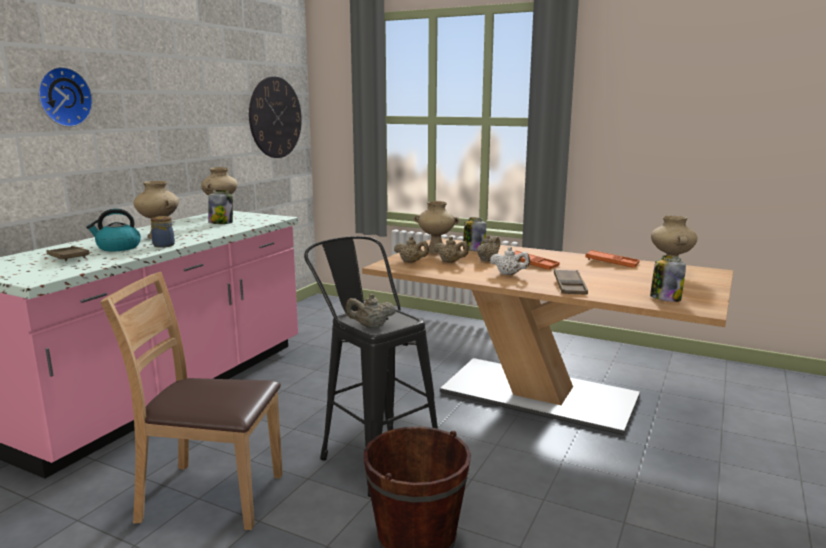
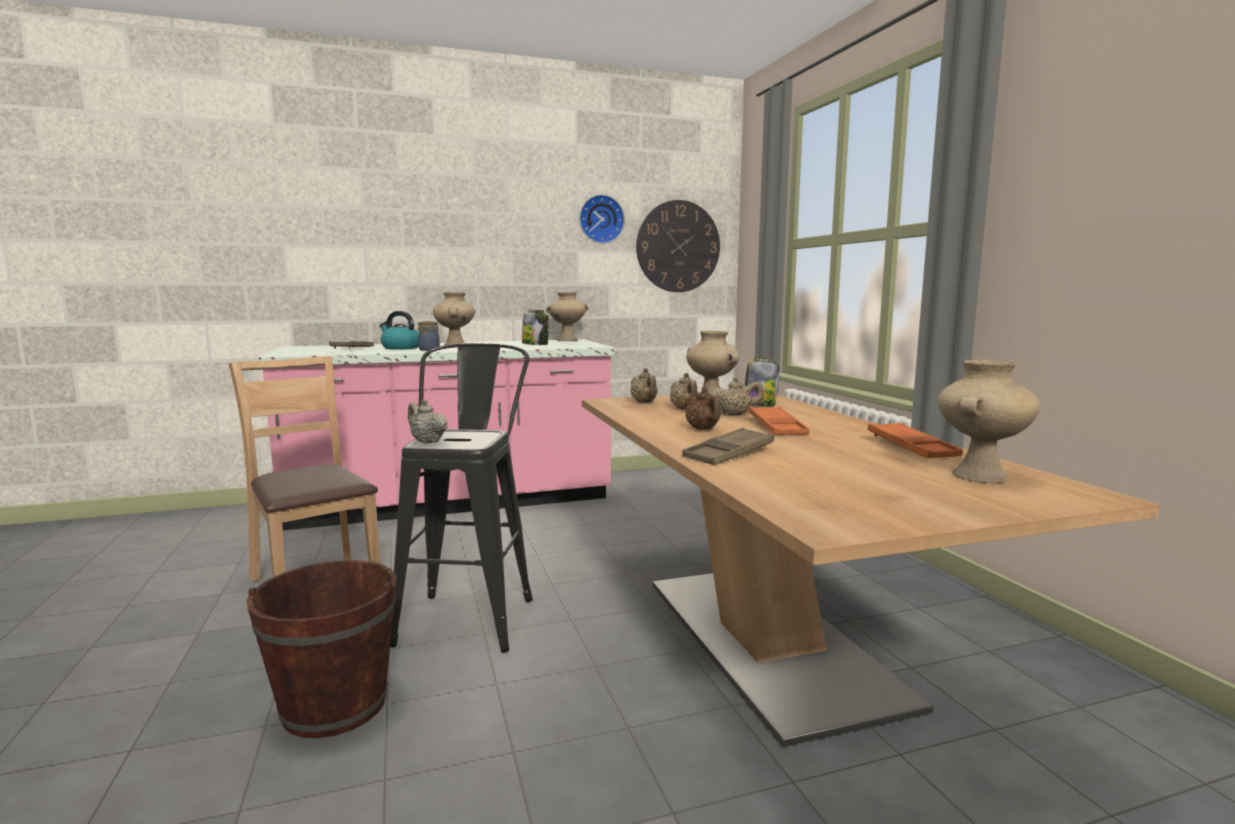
camera: 45 degrees right, 5 degrees down
(63, 97) = (410, 215): wall clock -> wall clock (601, 219)
(509, 274) = (703, 429): white teapot -> brown teapot
(665, 298) = (818, 498): jar -> none

